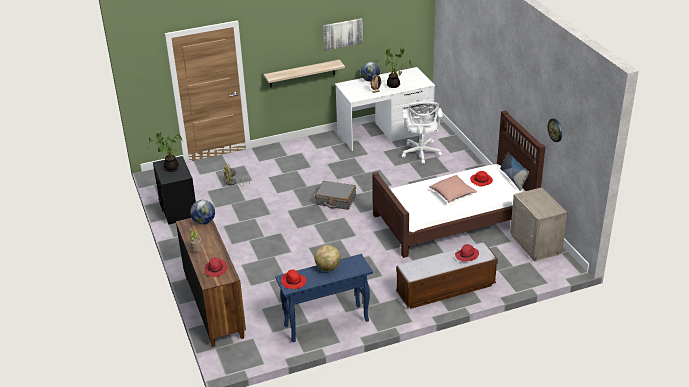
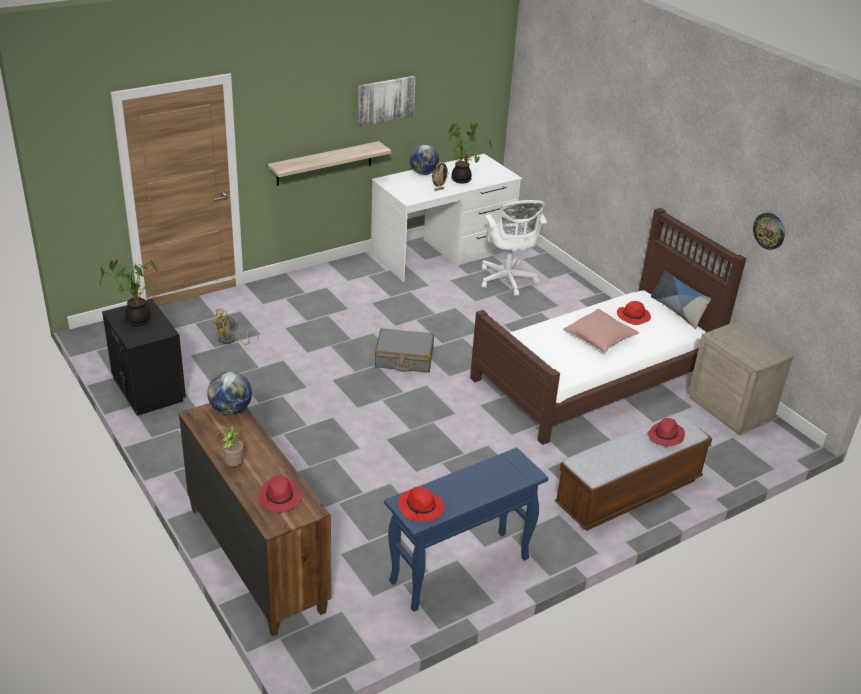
camera: 15 degrees left, 0 degrees up
(328, 268) = (471, 477): globe -> none

